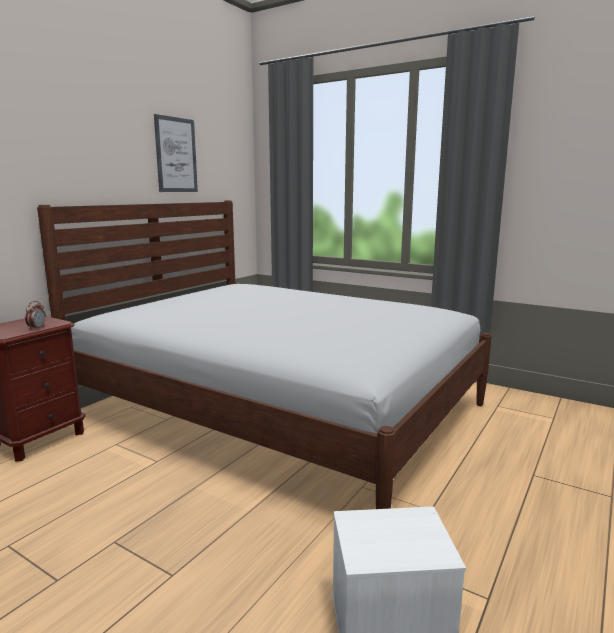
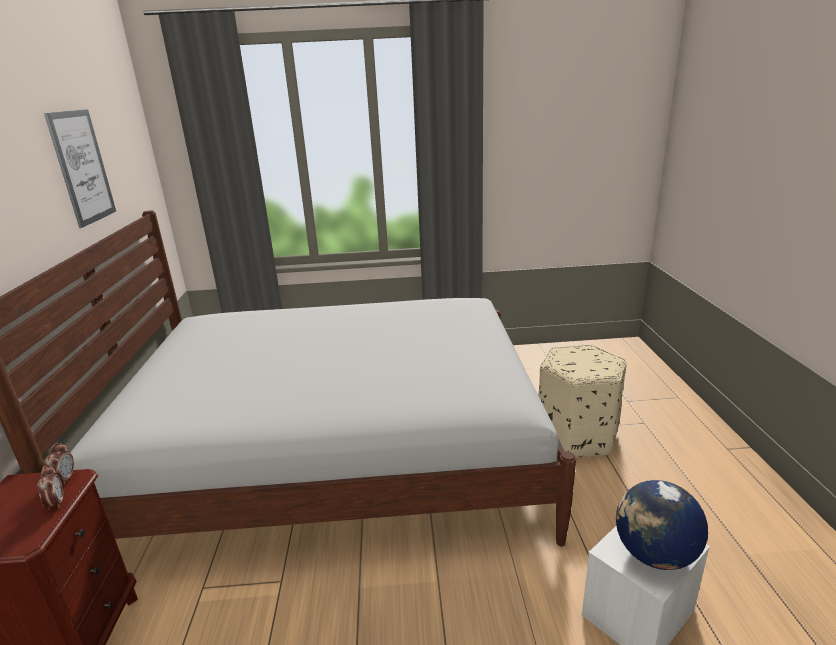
camera: 35 degrees left, 10 degrees up
(56, 322) = (65, 479): none -> alarm clock
(392, 542) = (654, 554): none -> globe
(508, 475) = (576, 435): none -> beige ottoman

